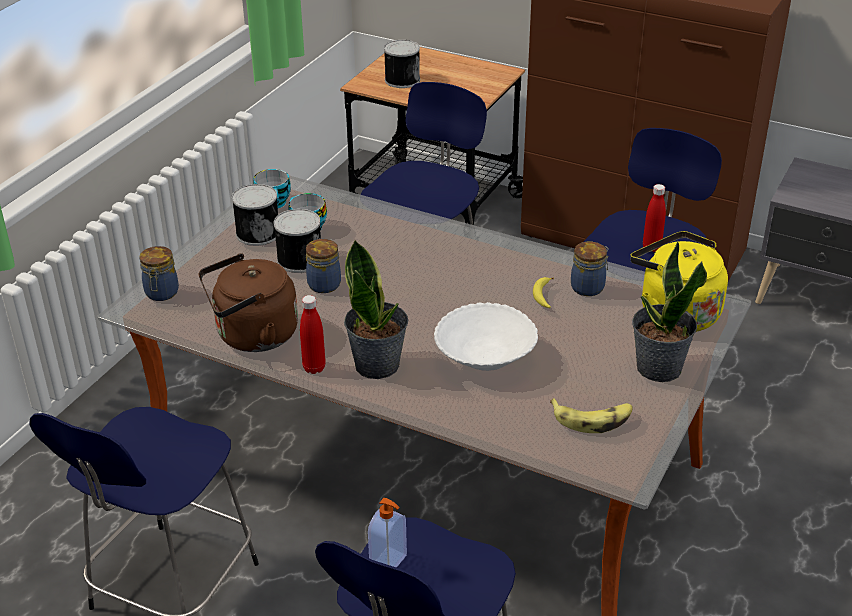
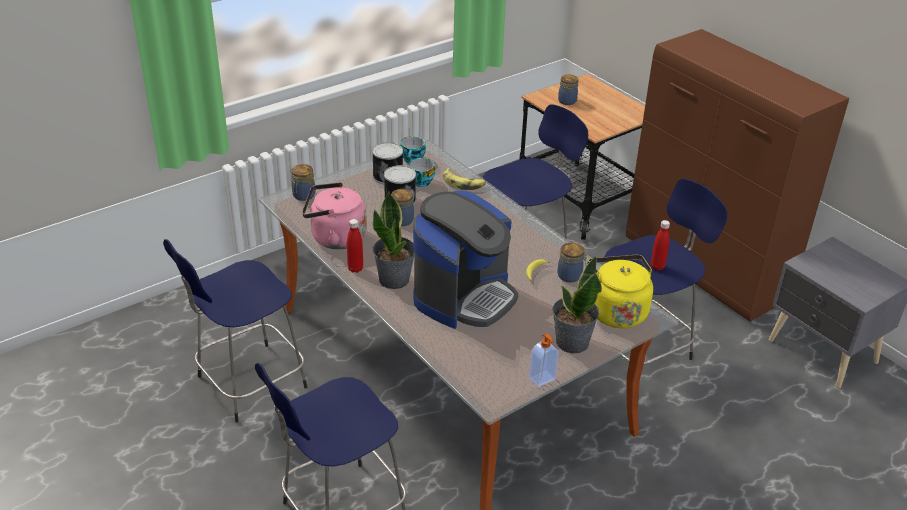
camera: 25 degrees right, 0 degrees up
(252, 336) = (335, 238): brown kettle -> pink kettle
(389, 562) = (325, 399): soap dispenser -> soap dispenser (542, 379)
(401, 80) = (567, 101): can -> jar
(485, 356) = (464, 297): white bowl -> coffee machine
(592, 419) = (499, 358): banana -> banana (463, 183)

